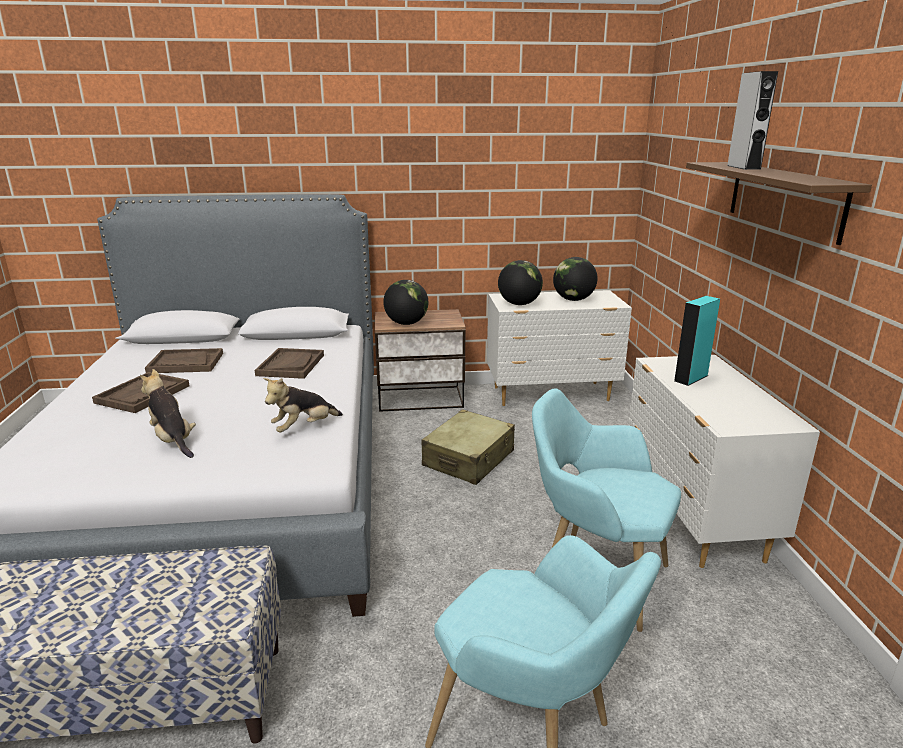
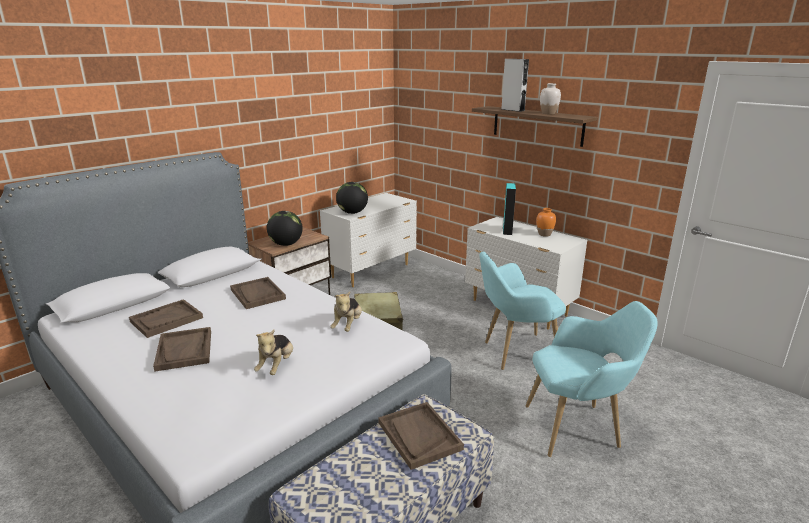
camera: 40 degrees left, 0 degrees up
(173, 440) = (276, 366): plush toy -> plush toy turned 90 degrees counterclockwise
(178, 589) = (419, 436): none -> brown tray
(573, 300) = (378, 203): globe -> none
(747, 400) = (544, 234): none -> orange vase
(786, 174) = (548, 113): none -> white vase

